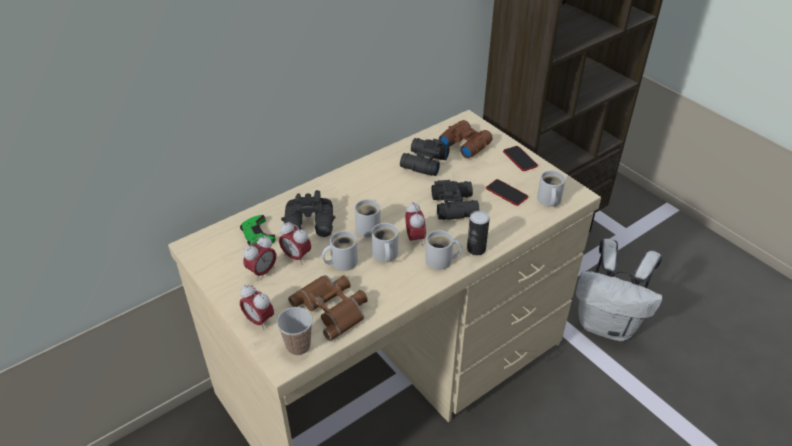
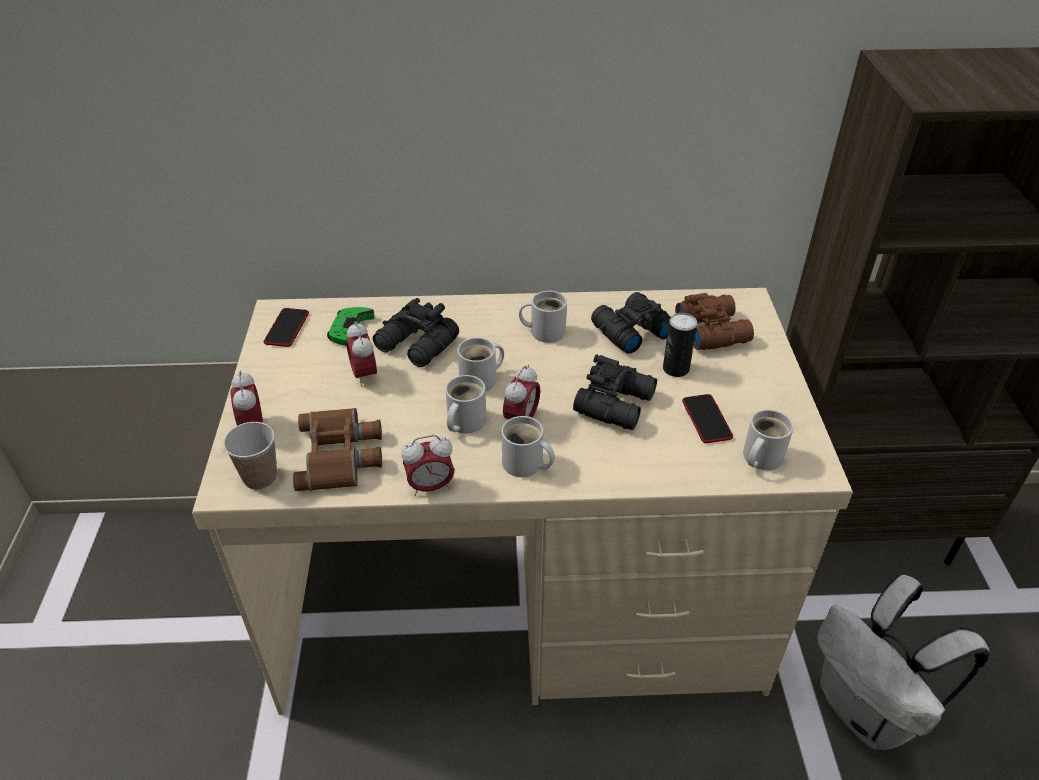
camera: 35 degrees right, 0 degrees up
(262, 272) = (312, 374): alarm clock -> alarm clock (430, 486)
(341, 261) = (407, 405): white mug -> white mug (544, 330)
(476, 249) = (587, 472): can -> can (676, 369)
(520, 159) = (774, 382): phone -> phone (287, 328)

